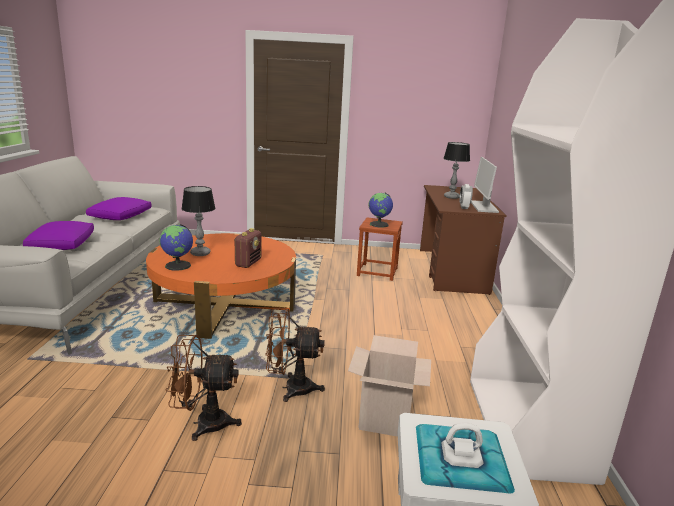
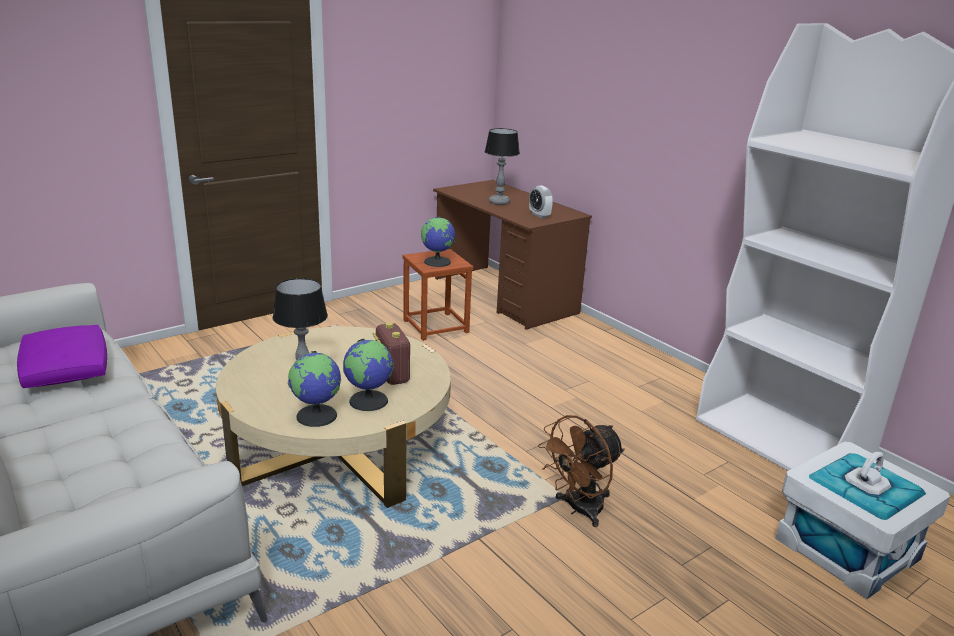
camera: 40 degrees left, 5 degrees up
(62, 245) = (96, 458): purple pillow -> none
(203, 423) = (568, 596): brown fan -> none
(213, 268) = (369, 400): none -> globe
(224, 304) = (338, 448): orange coffee table -> beige coffee table
(385, 417) = (691, 491): cardboard box -> none
(483, 207) = (553, 209): monitor -> none

